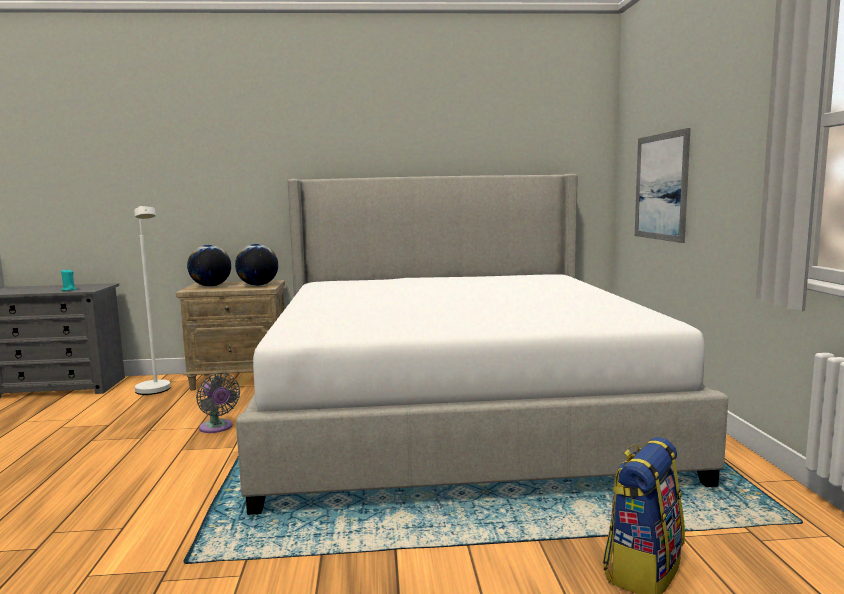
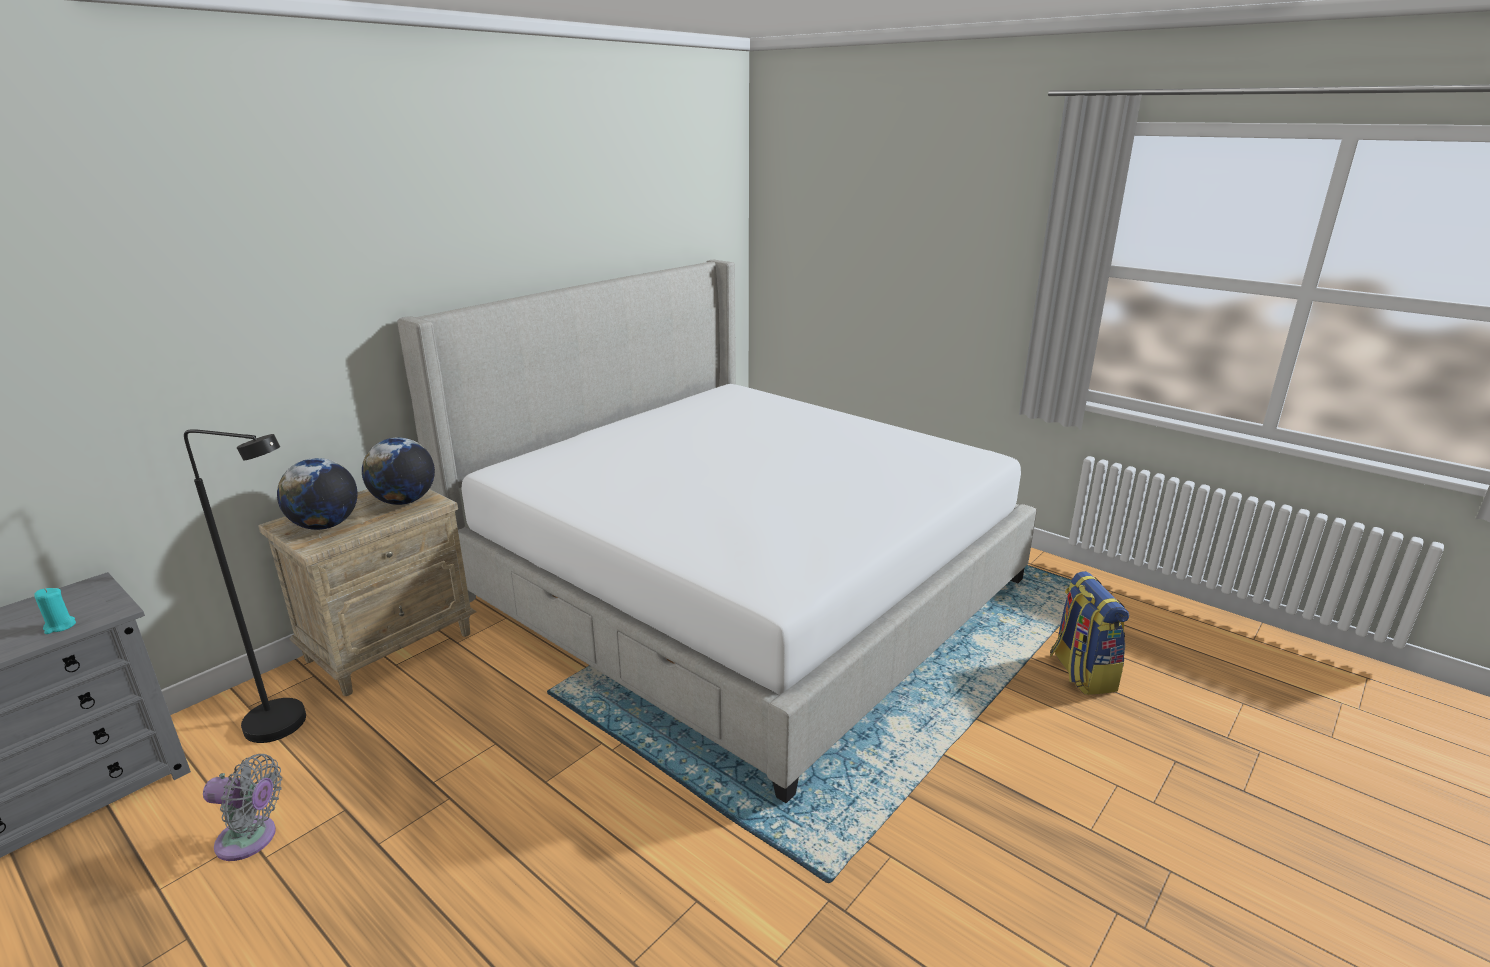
camera: 45 degrees left, 15 degrees up
(155, 392) = (290, 725): white floor lamp -> black floor lamp
(217, 428) = (524, 730): grey fan -> grey fan (251, 839)
(661, 187) = (846, 283): picture -> none

